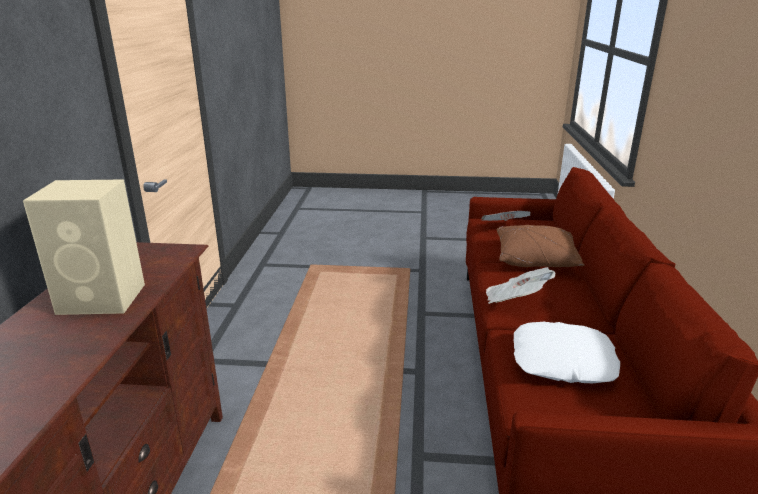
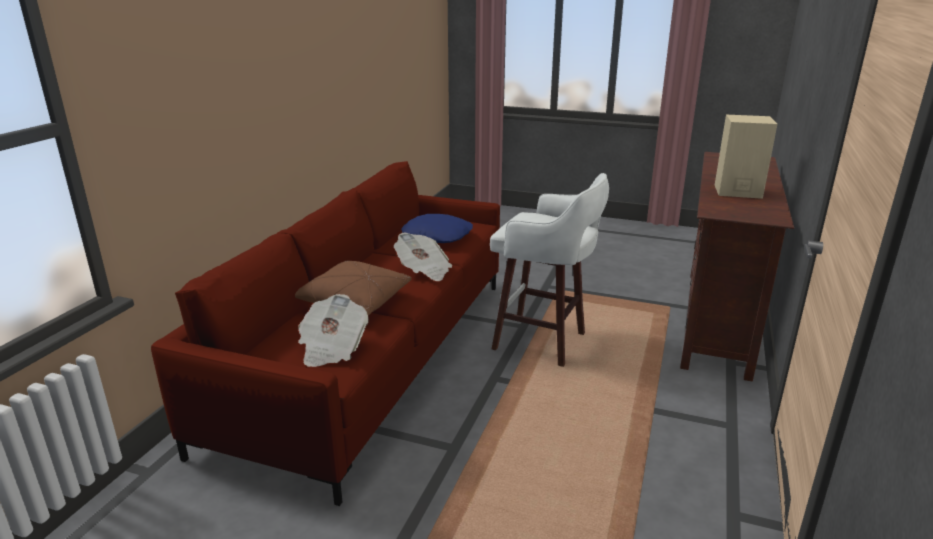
camera: 165 degrees left, 0 degrees up
(383, 429) = (543, 342): none -> white stool
(562, 362) = (437, 236): white pillow -> blue pillow

